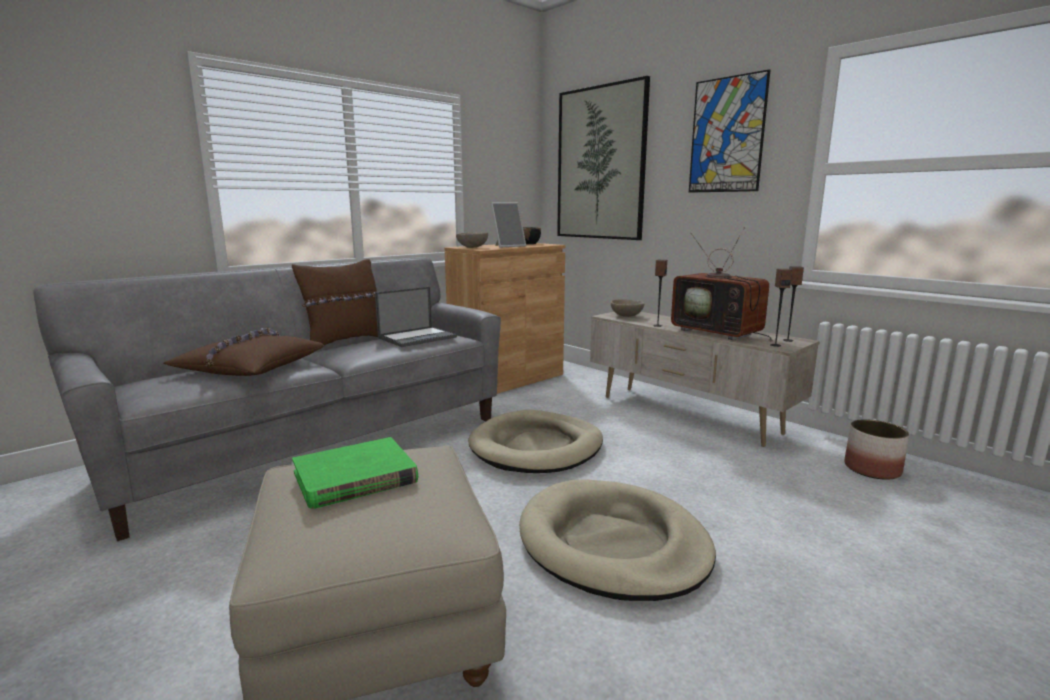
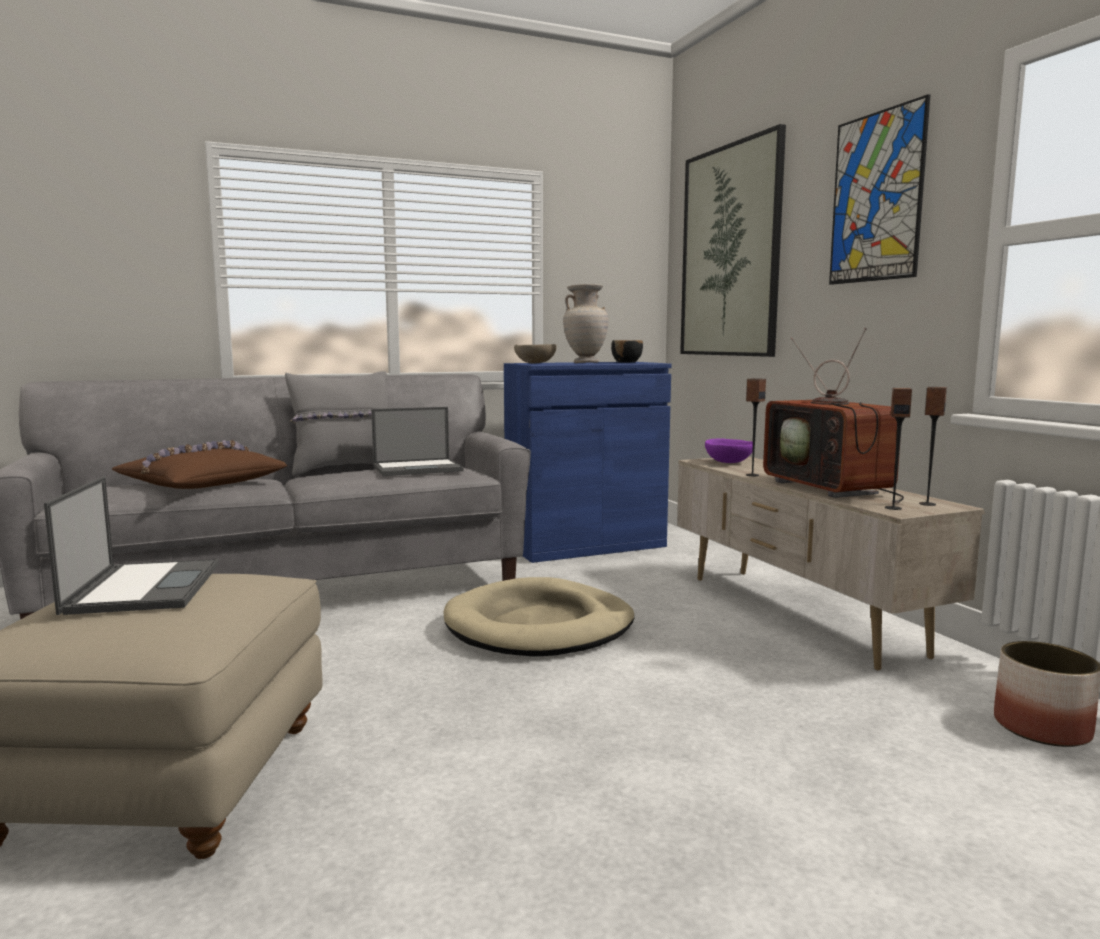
camera: 20 degrees right, 5 degrees down
(346, 341) = (345, 469): brown pillow -> grey pillow
(355, 478) = (144, 587): green book -> laptop
(507, 379) = (585, 545): brown cabinet -> blue cabinet
(508, 246) = (585, 363): picture frame -> beige vase
(612, 544) = (518, 749): beige dog bed -> none
(626, 316) = (728, 462): beige bowl -> purple bowl

